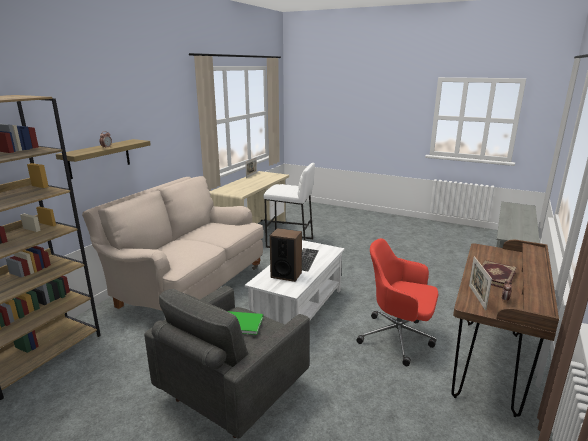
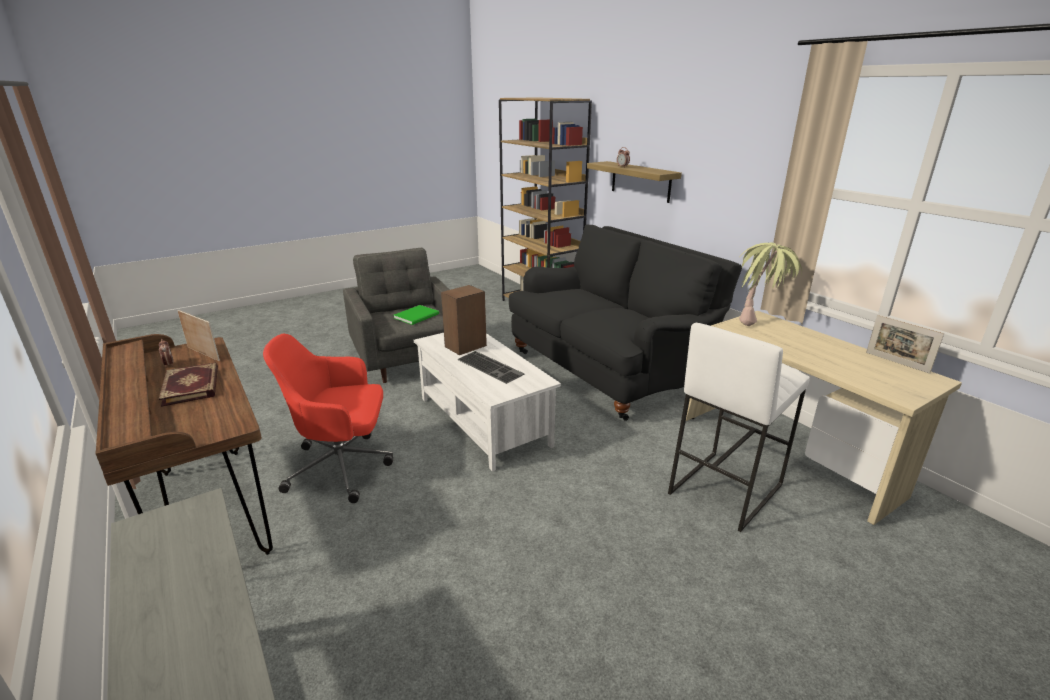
camera: 120 degrees right, 5 degrees up
(189, 286) = (609, 369): beige sofa -> black sofa
(225, 190) = (759, 321): none -> potted plant
(398, 338) = (343, 467): red office chair -> red office chair turned 150 degrees counterclockwise

